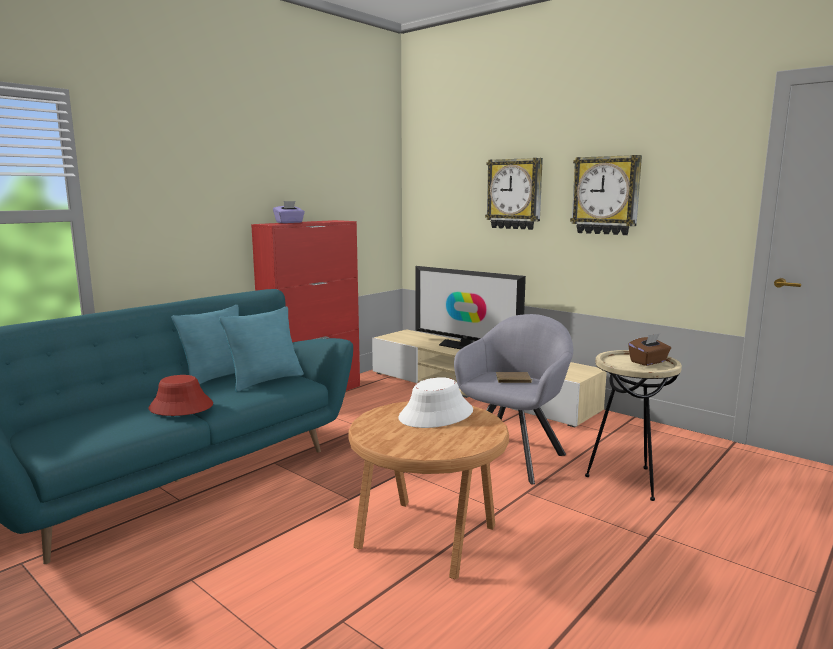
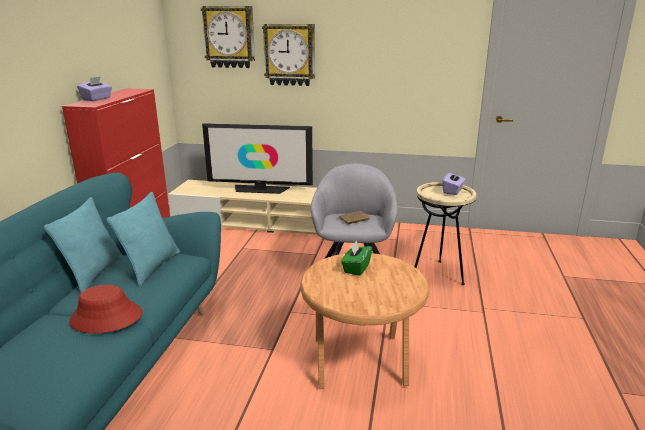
camera: 30 degrees left, 10 degrees up
(436, 415) = (356, 268): white hat -> green tissue box
(606, 195) = (372, 57): wall clock -> wall clock (229, 37)
(648, 362) = (453, 191): brown tissue box -> purple tissue box

